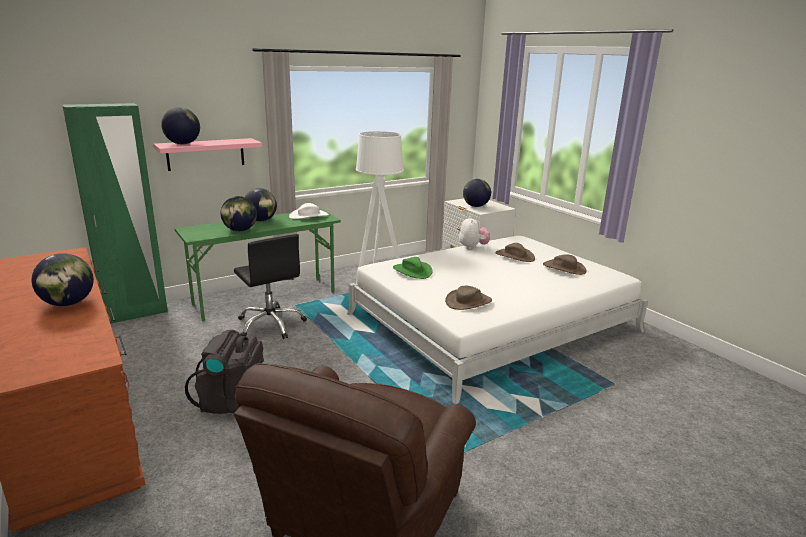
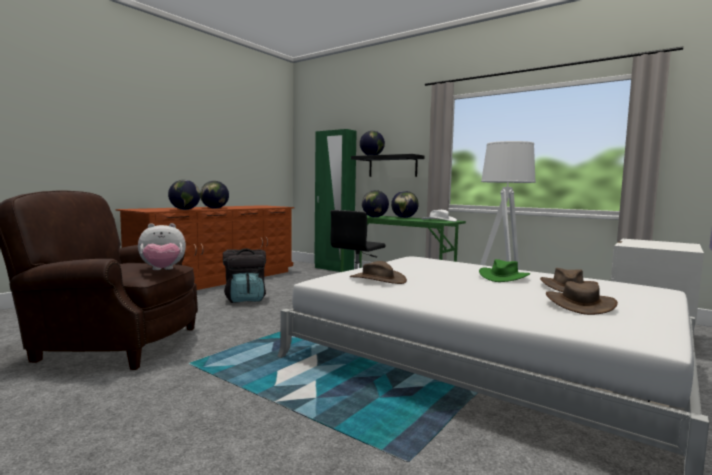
camera: 70 degrees right, 15 degrees down
(206, 154) = (392, 166): pink shelf -> black shelf
(412, 271) = (425, 264): green hat -> green hat (503, 277)
(473, 247) = (553, 275): plush toy -> plush toy (162, 270)
(475, 206) = (644, 244): globe -> globe (185, 209)

